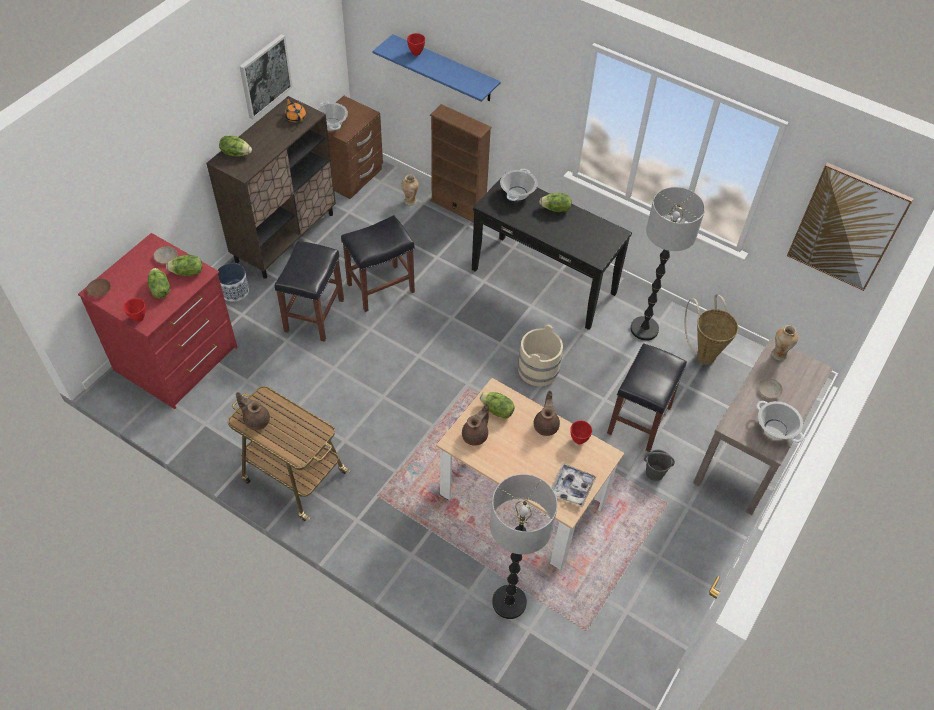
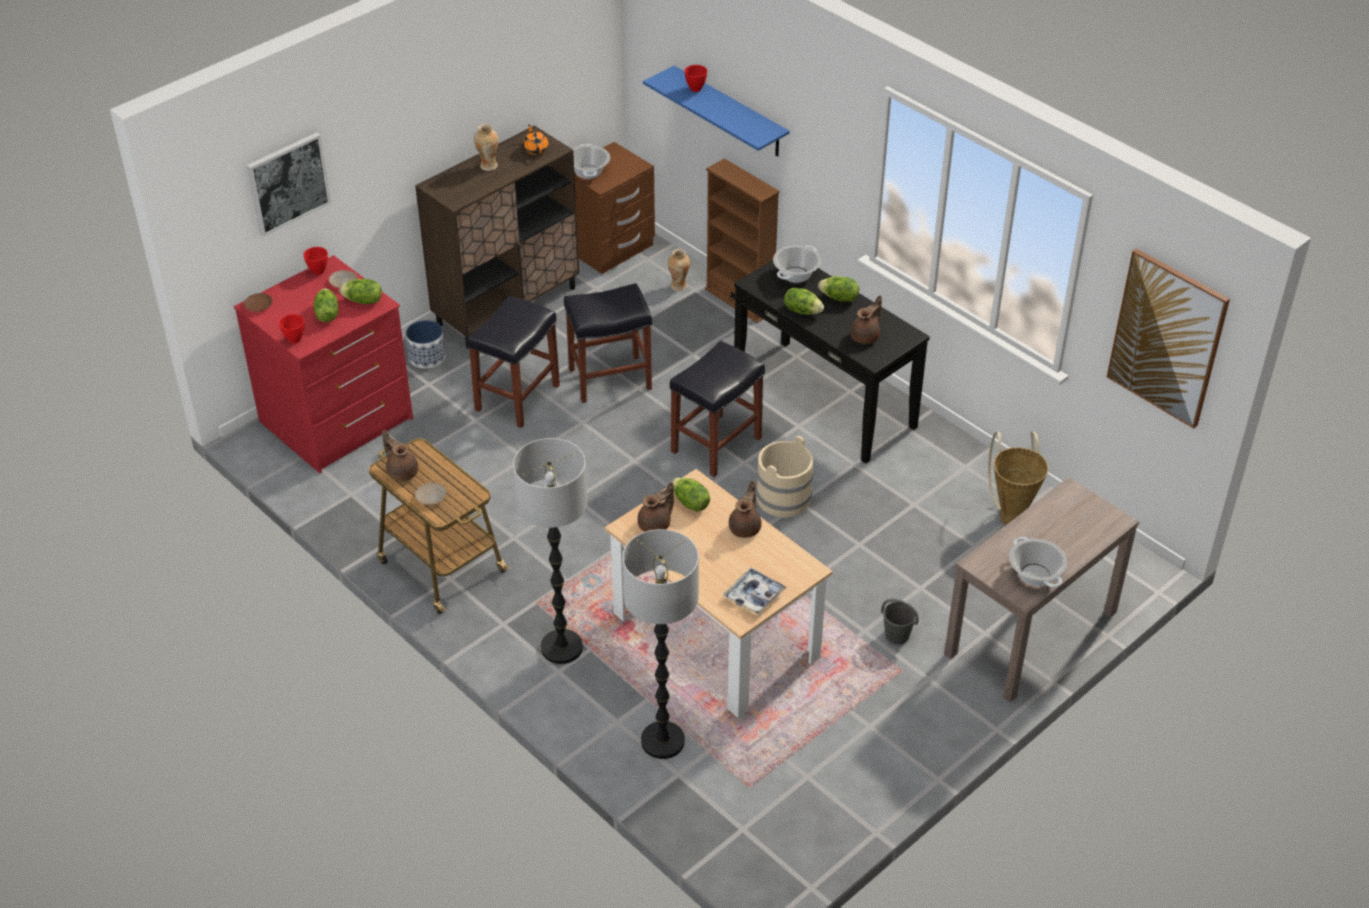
camera: 15 degrees right, 10 degrees down
(236, 153) = (453, 179): lettuce -> lettuce (802, 310)
(265, 76) = (506, 95): picture -> picture (288, 183)
(579, 440) = (781, 548): red bowl -> red bowl (319, 271)
(586, 239) = (866, 336): none -> brown teapot
(639, 421) = (897, 575): black stool -> black stool (716, 446)
(644, 329) = (940, 474): floor lamp -> floor lamp (561, 648)
(769, 390) = (1044, 532): beige plate -> beige plate (431, 497)
(778, 354) = (1071, 496): vase -> vase (488, 166)

